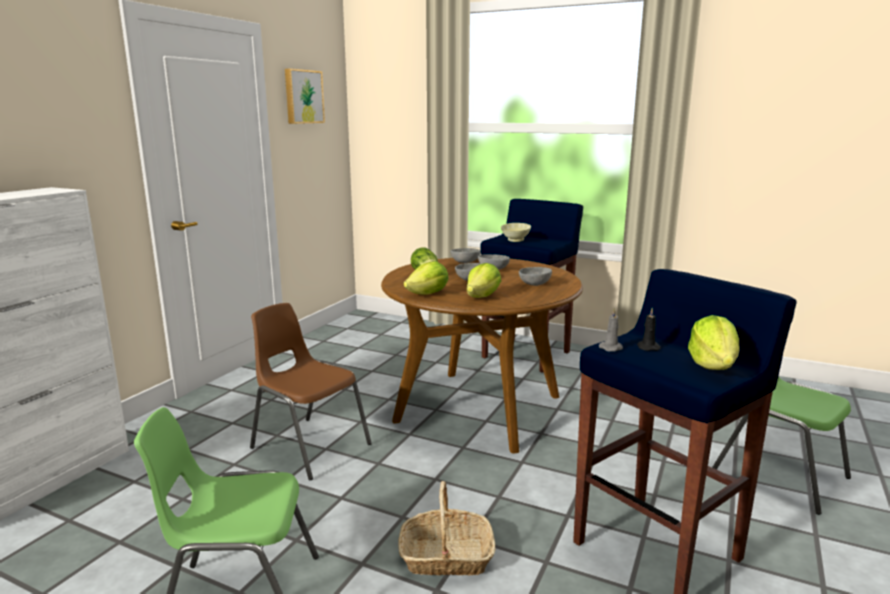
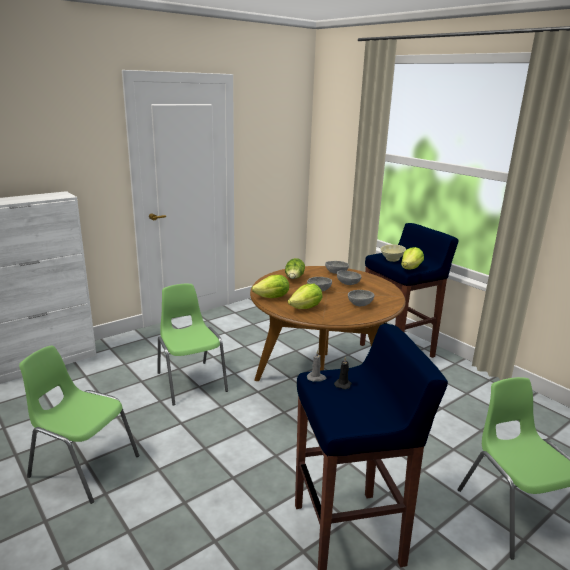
camera: 25 degrees right, 5 degrees up
(303, 97) = (267, 125): picture -> none
(309, 446) = (191, 381): brown chair -> green chair
(446, 557) = (208, 484): basket -> none
(713, 365) = (365, 414): lettuce -> lettuce (410, 268)

